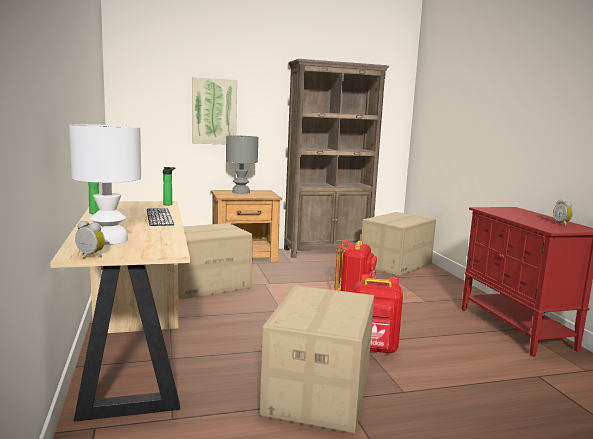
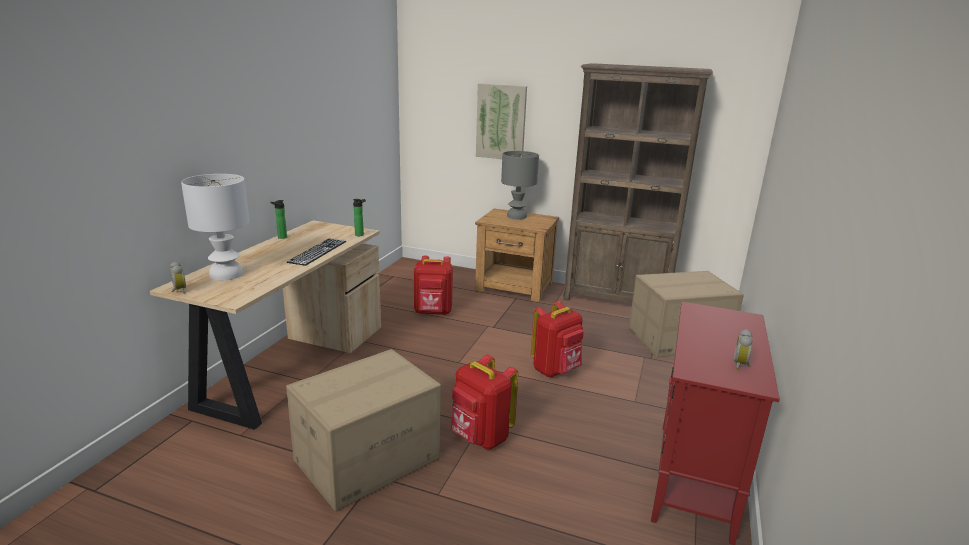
camera: 35 degrees right, 10 degrees up
(206, 284) = (433, 312): cardboard box -> red backpack

